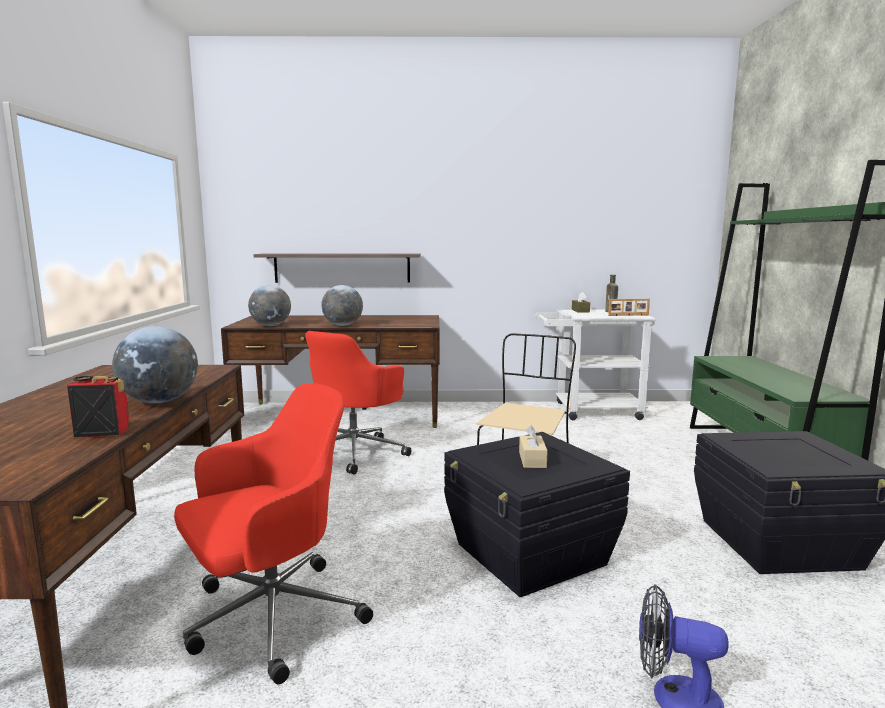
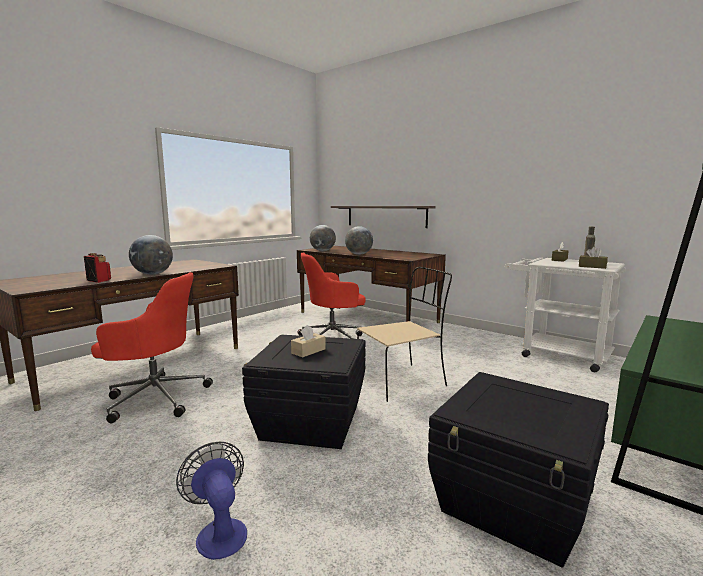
camera: 40 degrees right, 0 degrees up
(628, 315) = (592, 266): picture frame -> brown tissue box

